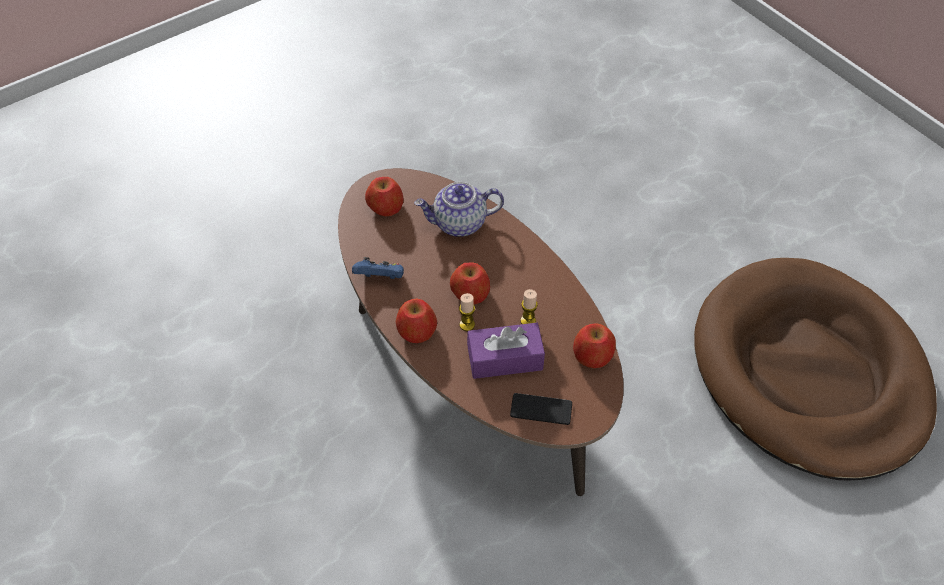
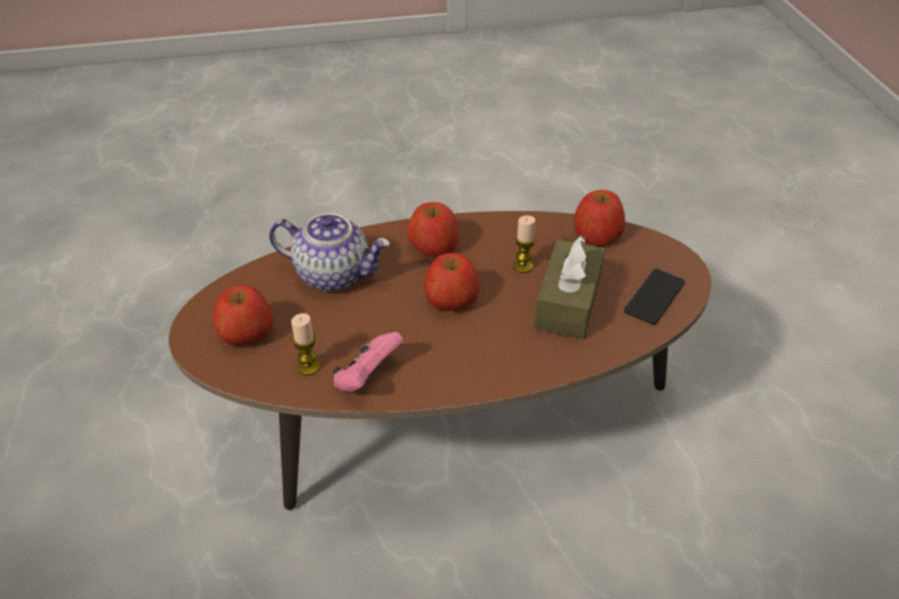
camera: 65 degrees left, 10 degrees down
(380, 278) = (367, 377): blue game controller -> pink game controller
(417, 330) = (479, 368): apple -> apple (433, 247)
(459, 223) = (334, 274): teapot -> teapot turned 90 degrees counterclockwise
(467, 324) = (498, 318): candle -> candle (308, 367)
(505, 359) = (568, 303): purple tissue box -> brown tissue box
(808, 372) = (592, 185): brown dog bed -> none

